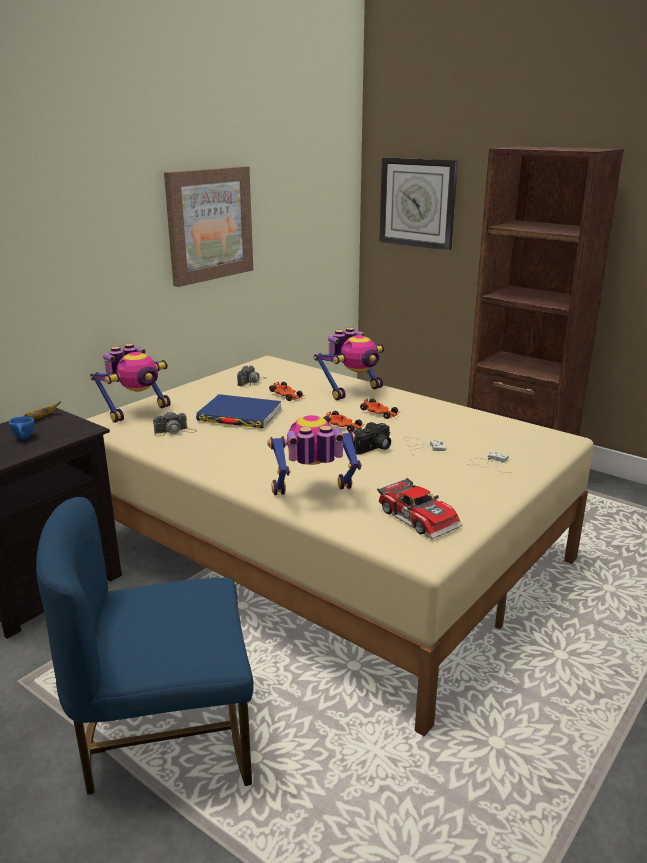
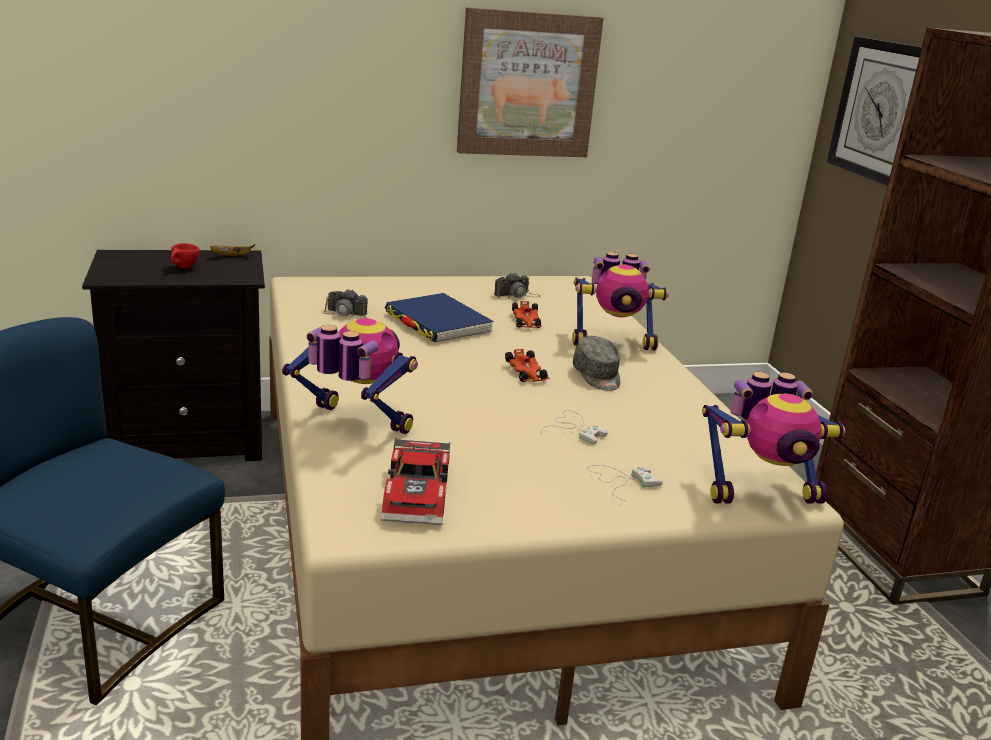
camera: 35 degrees right, 0 degrees up
(24, 439) = (184, 268): blue cup -> red cup
(137, 411) = (351, 285): toy robot -> toy robot (761, 493)
(373, 448) = (513, 407): camera -> none
(380, 413) = (597, 376): toy car -> grey cap

